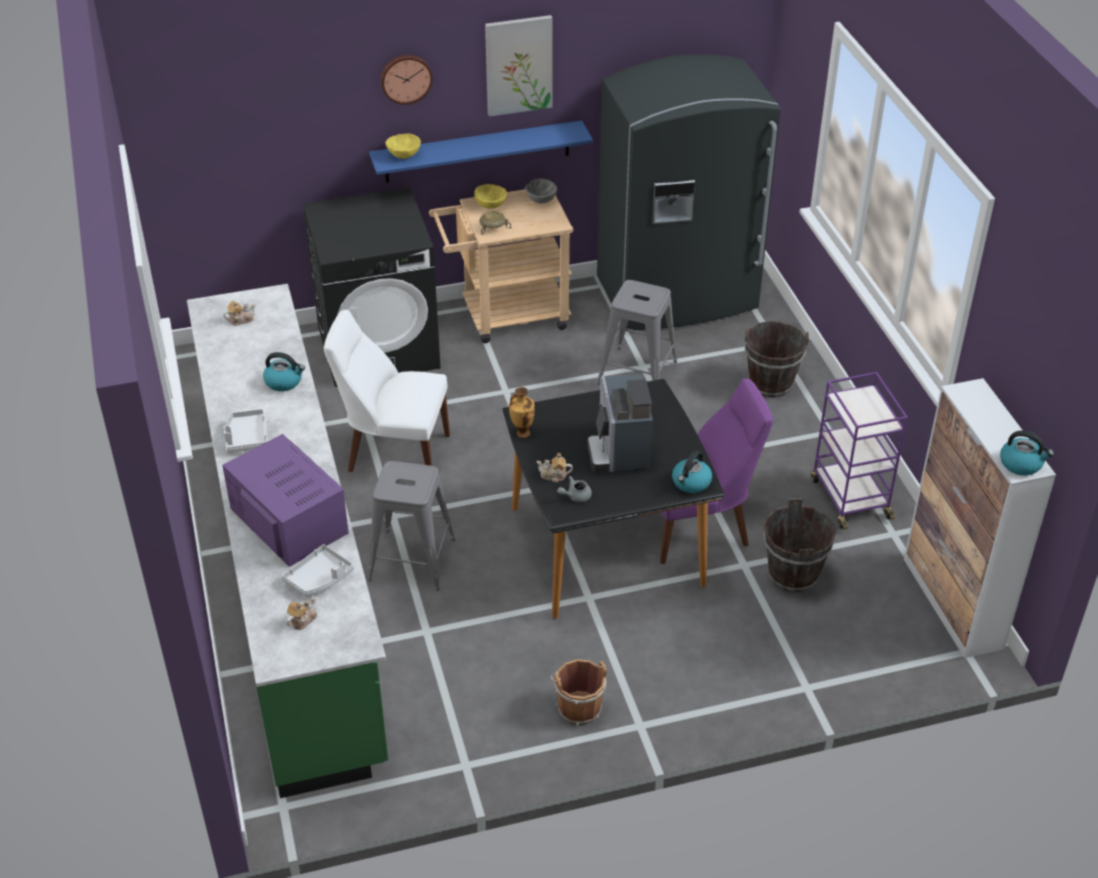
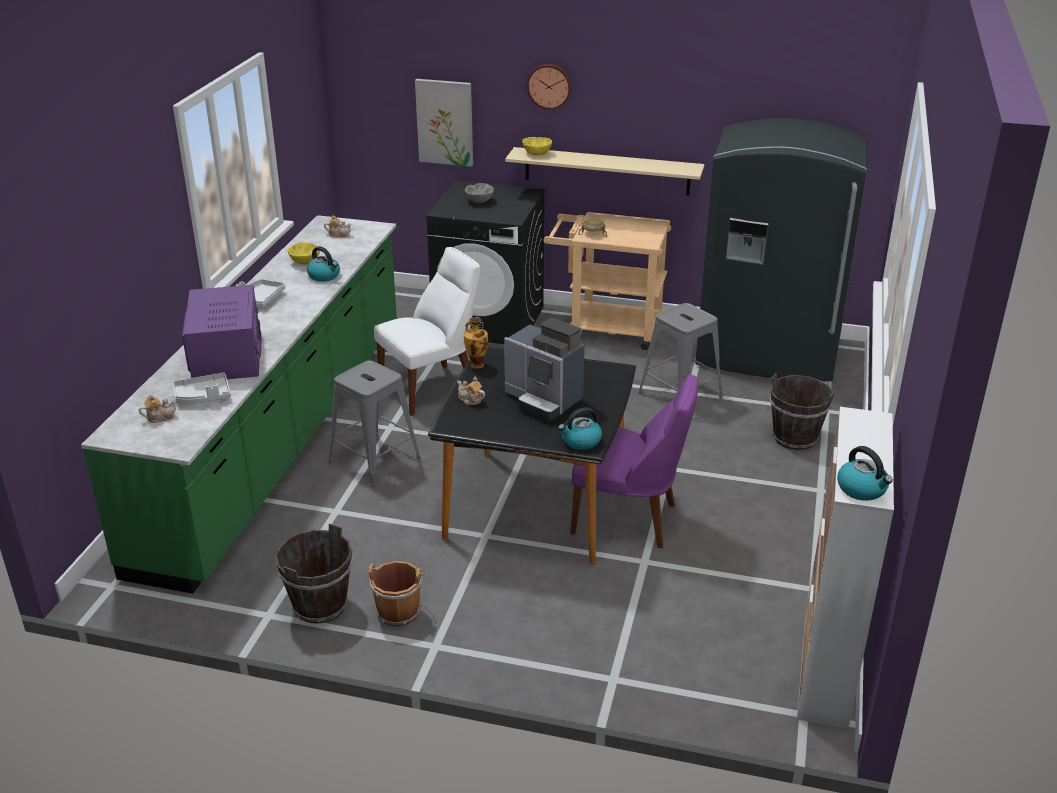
camera: 30 degrees right, 10 degrees down
(394, 452) = (432, 388): white chair -> white chair turned 105 degrees clockwise
(477, 152) = (607, 171): blue shelf -> beige shelf
(490, 205) = (606, 220): yellow bowl -> yellow bowl (304, 262)
(518, 65) = (649, 96): picture -> picture (445, 122)
(540, 200) = (651, 226): grey bowl -> grey bowl (479, 201)
(575, 496) = (472, 418): grey teapot -> none
(619, 450) = (543, 400): coffee machine -> coffee machine turned 75 degrees counterclockwise
(792, 574) = (683, 585): brown bucket -> brown bucket (319, 605)
(849, 497) = (794, 546): purple cart -> none

